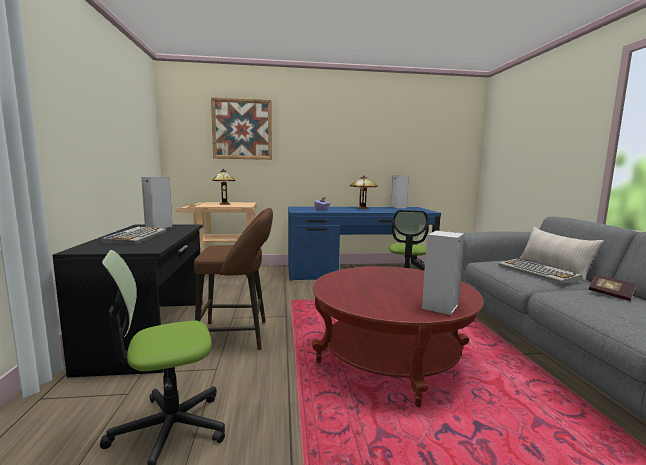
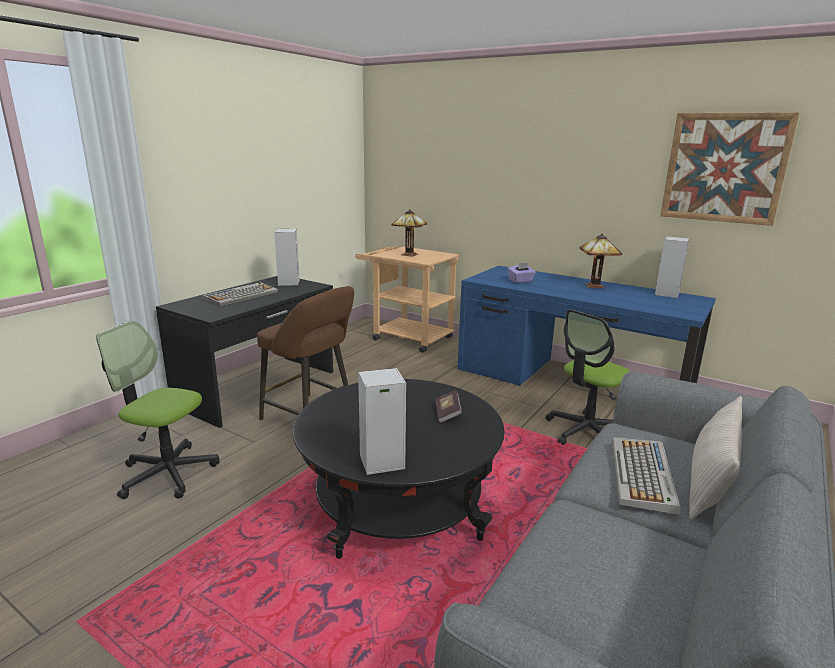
camera: 40 degrees right, 10 degrees up
(242, 129) = (449, 153): picture -> picture (724, 168)
(390, 359) = (398, 504): red coffee table -> black coffee table
(610, 294) = (643, 551): book -> book (447, 413)

